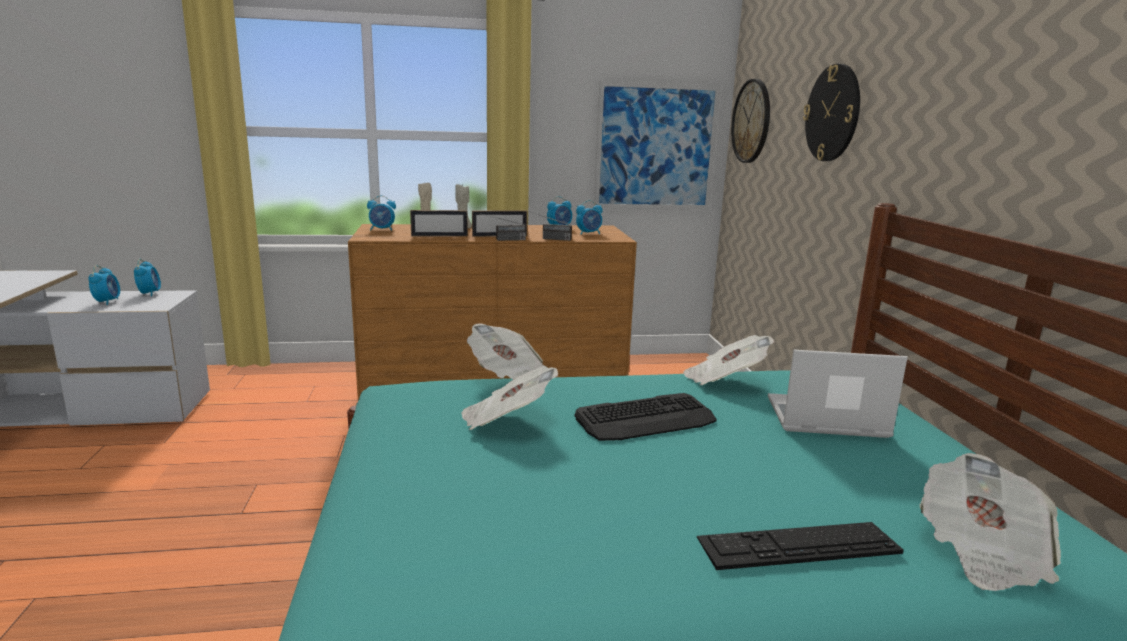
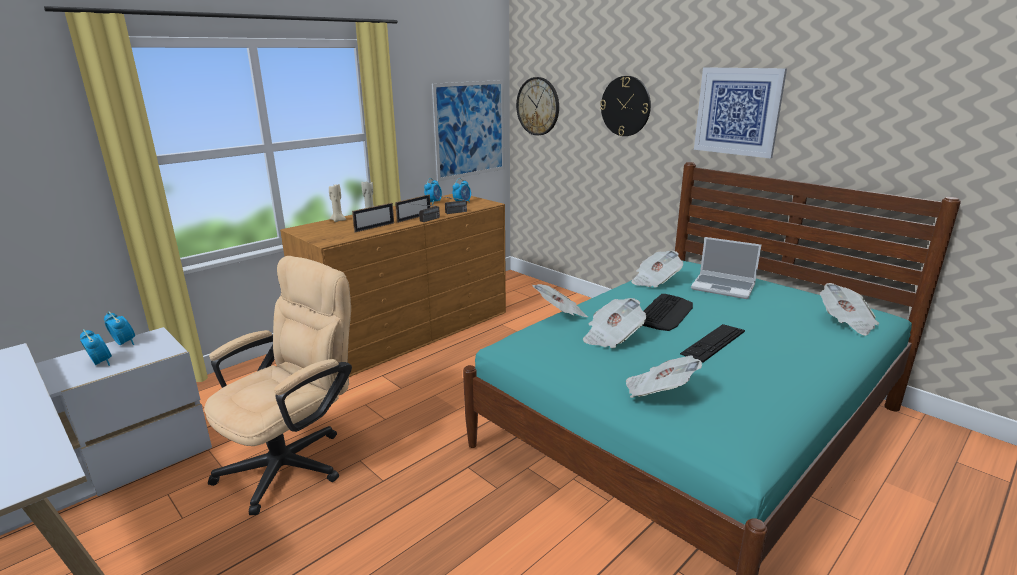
camera: 35 degrees left, 5 degrees up
(213, 460) = (294, 461): none -> beige office chair
(382, 229) = (315, 231): alarm clock -> none
(409, 504) = (658, 392): none -> newspaper
(798, 545) = (804, 343): keyboard -> keyboard (713, 342)
(825, 419) = (724, 287): laptop -> laptop turned 120 degrees counterclockwise
(968, 110) = (738, 111): none -> picture

